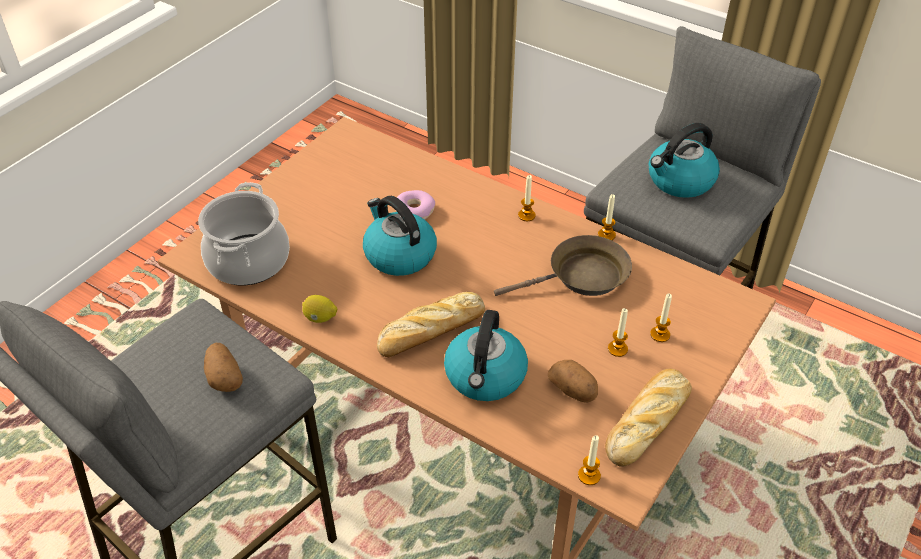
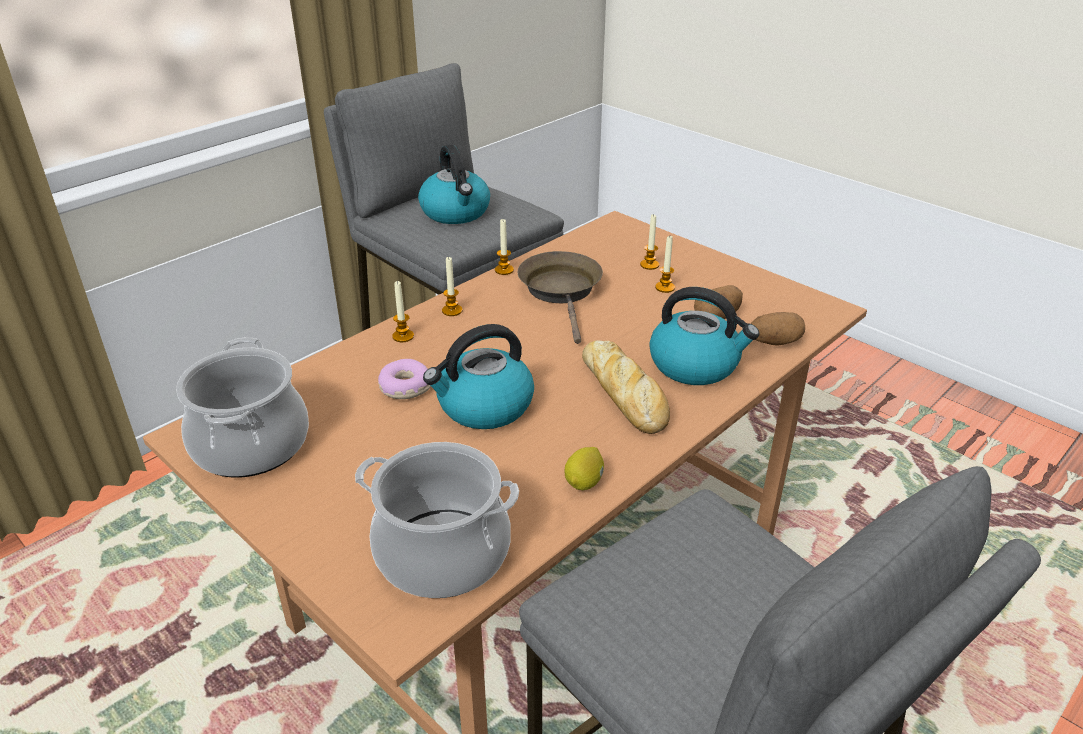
camera: 80 degrees left, 10 degrees down
(224, 377) = (708, 561): potato -> potato (775, 342)
(340, 159) = (250, 444): none -> cooking pot
(589, 475) = (818, 323): candle -> candle (403, 336)
(648, 420) = (752, 286): bread -> none

